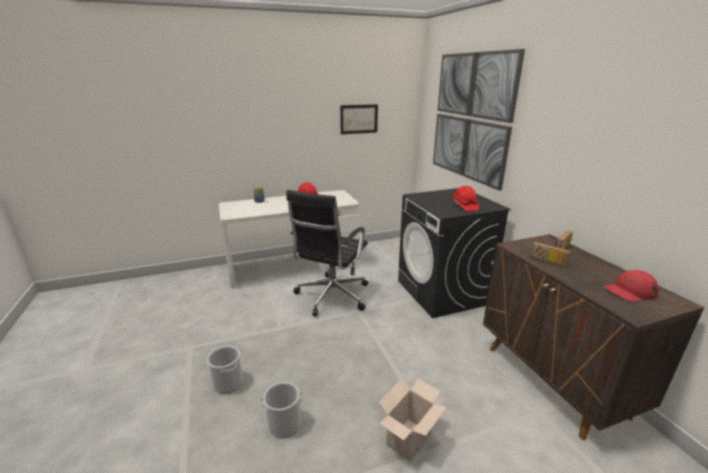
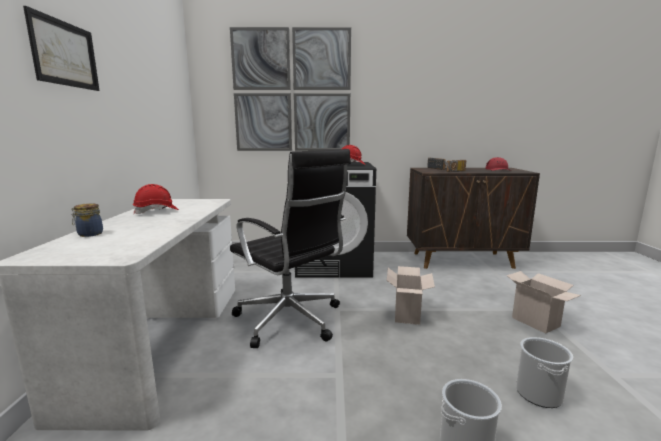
camera: 70 degrees left, 10 degrees down
(359, 119) = (154, 92): picture -> picture (65, 54)
(369, 347) = (408, 315): none -> cardboard box

